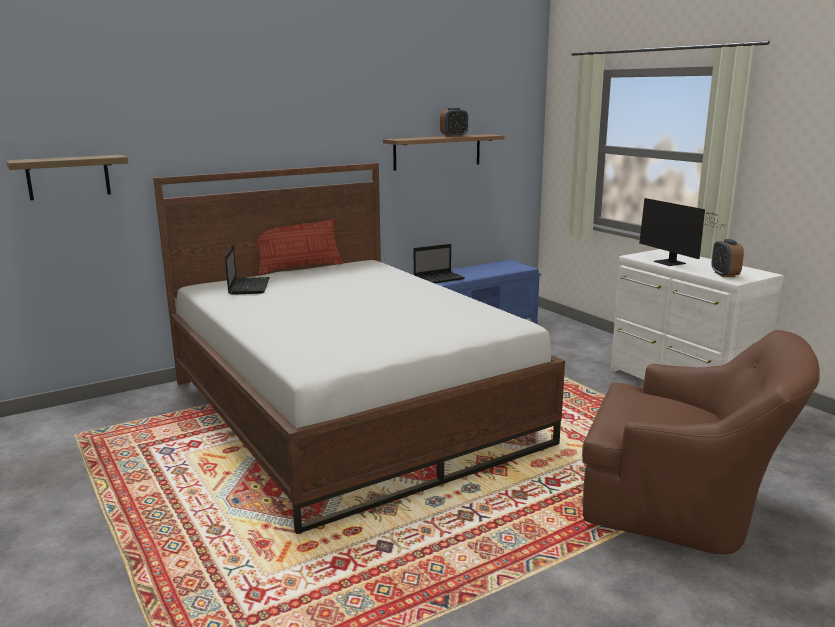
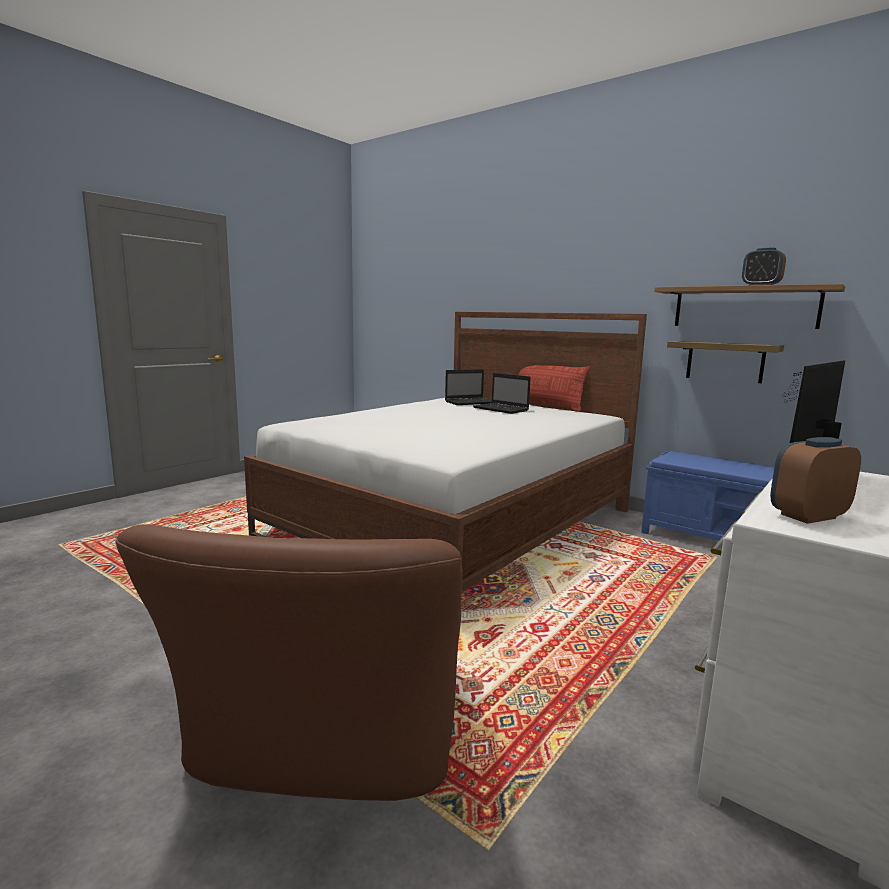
camera: 70 degrees right, 5 degrees down
(68, 177) = (419, 308): shelf -> shelf (725, 361)
(439, 278) = (689, 460): laptop -> laptop (502, 409)

